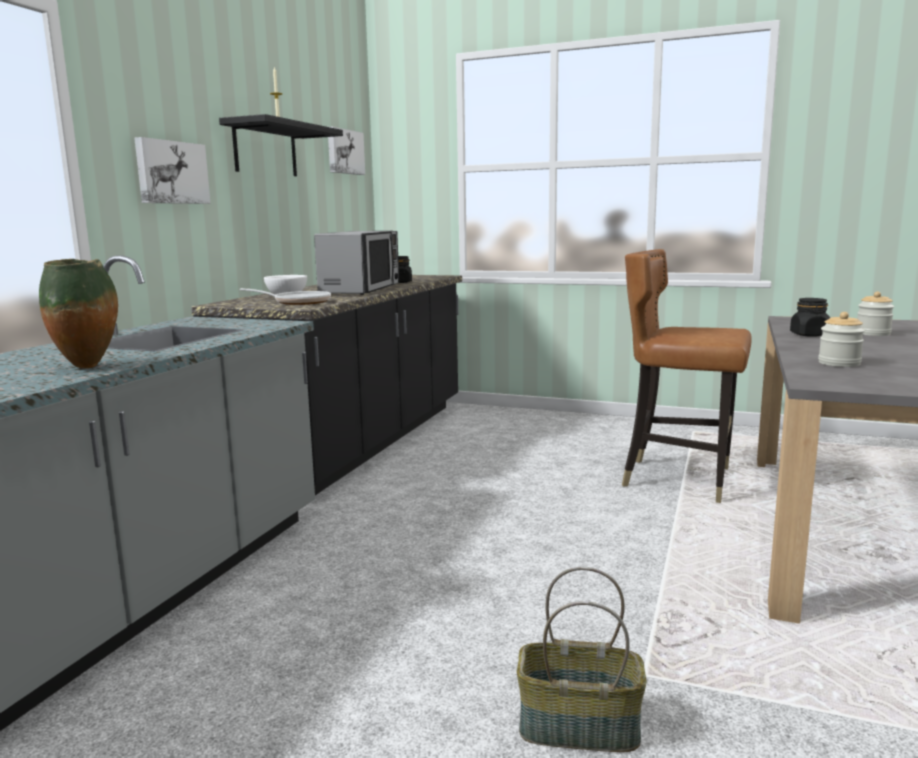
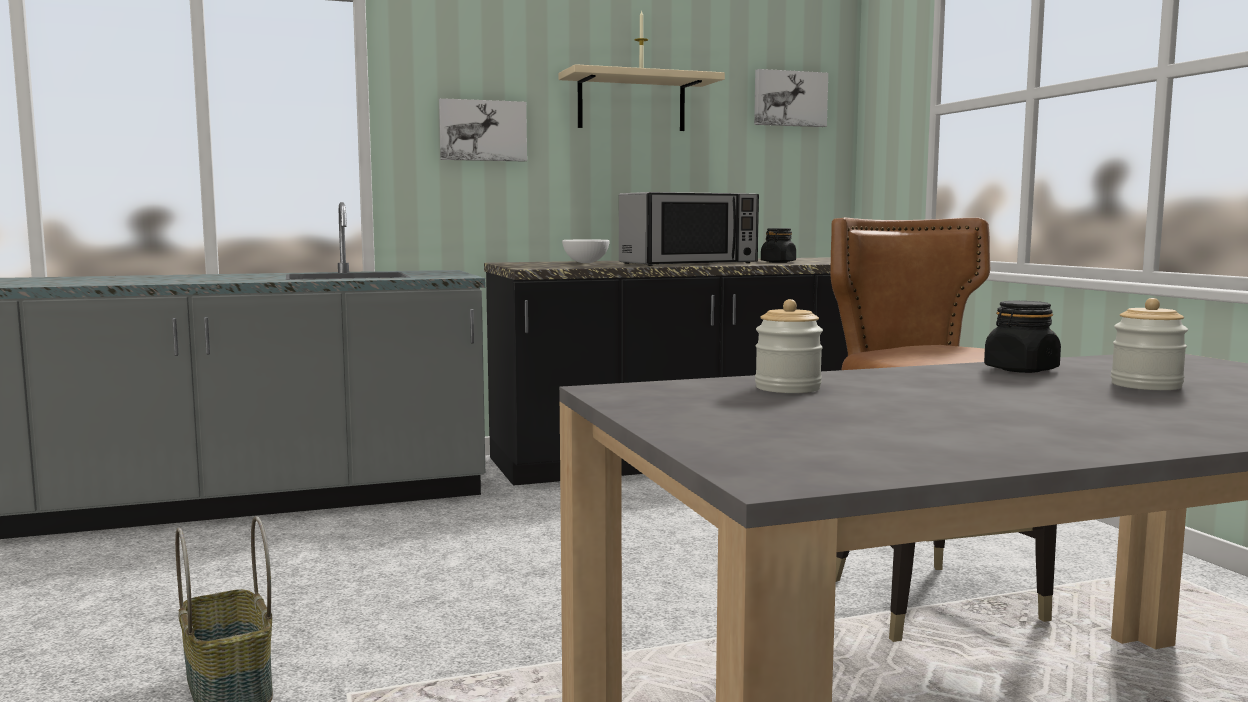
camera: 50 degrees right, 5 degrees down
(89, 367) = (207, 281): vase -> none
(265, 150) = (631, 103): black shelf -> beige shelf
(298, 302) = (555, 265): frying pan -> none

